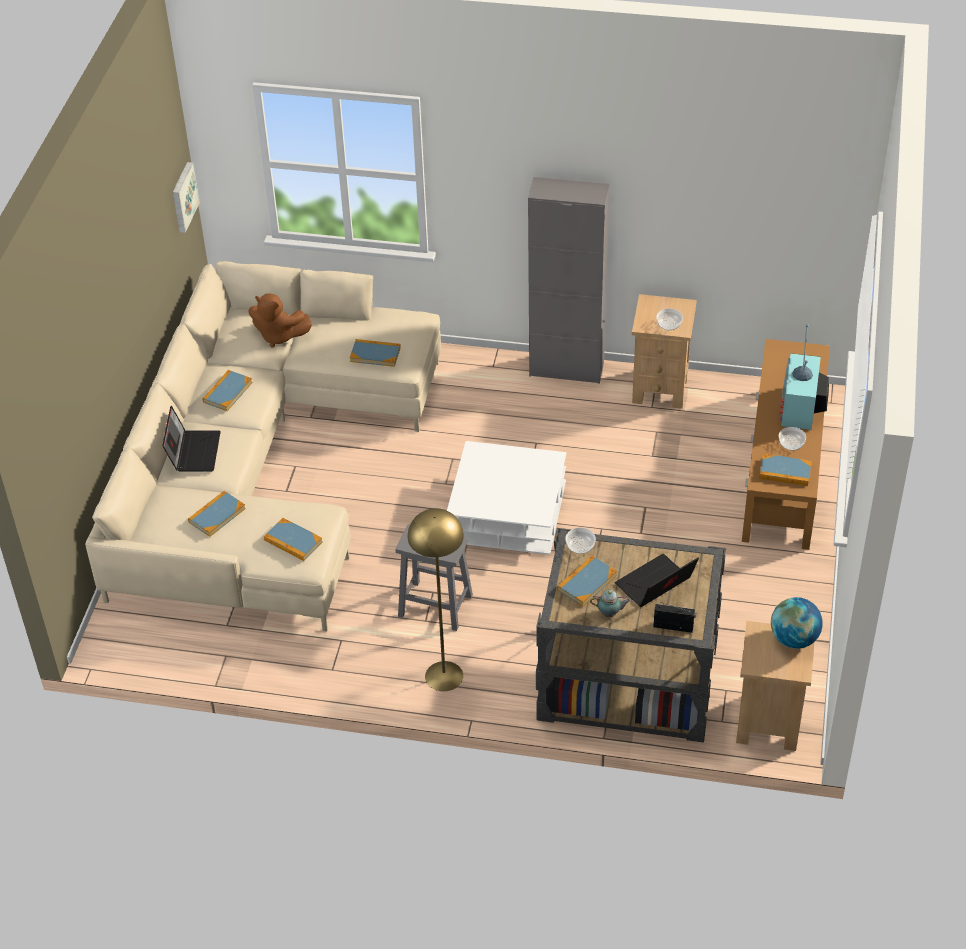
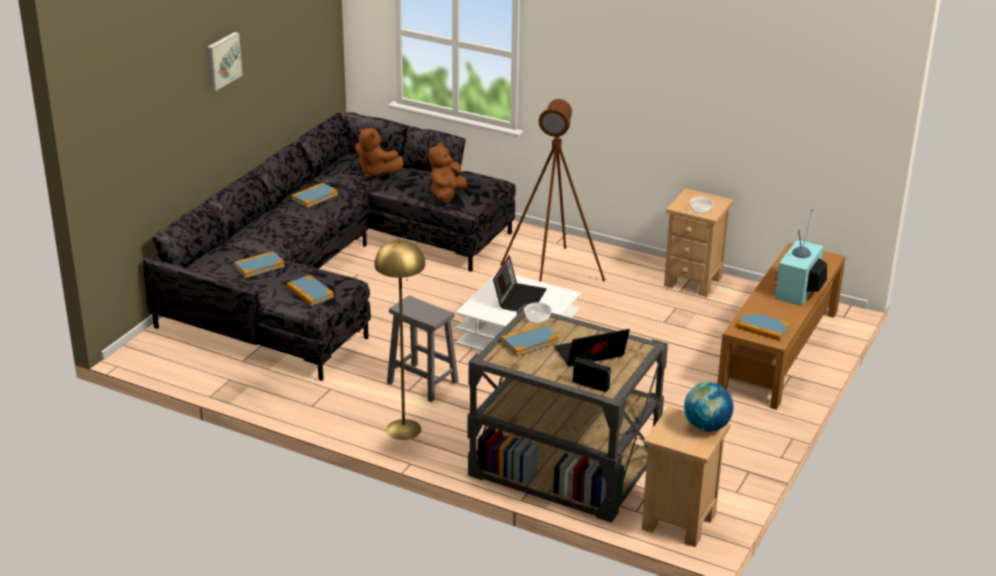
camera: 15 degrees right, 15 degrees down
(183, 197) = (326, 46): picture -> picture (222, 60)
(193, 451) = (265, 226): laptop -> laptop (519, 298)
(260, 469) = (328, 271): beige sofa -> black sofa
(375, 354) = (447, 195): book -> brown plush toy
(506, 413) = (552, 273): none -> brown floor lamp
(566, 369) = (618, 255): grey cabinet -> none
(610, 613) = (538, 365): teapot -> none
(791, 444) = (777, 311): bowl -> none

